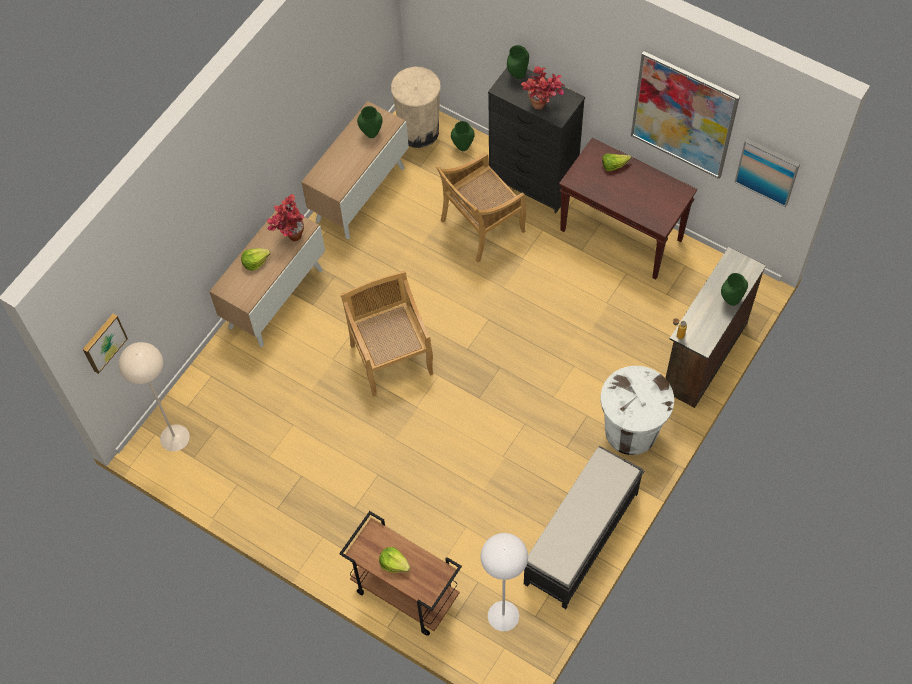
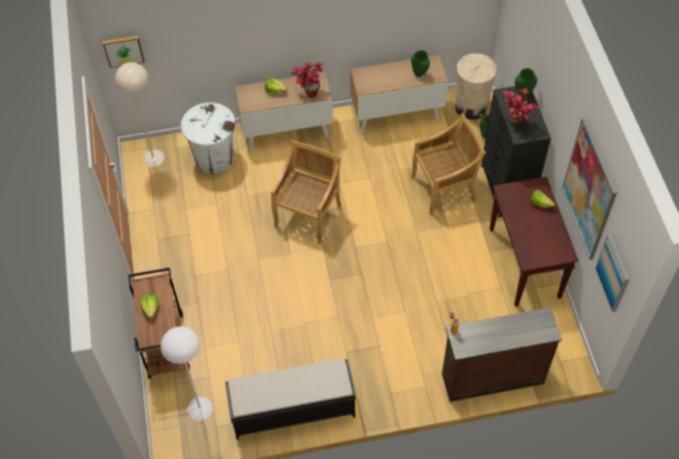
camera: 45 degrees right, 5 degrees down
(481, 227) = (444, 188): beige chair -> beige chair turned 150 degrees clockwise
(631, 431) = (394, 378): white trash can -> white trash can (214, 158)
(731, 301) = (512, 340): green vase -> none

